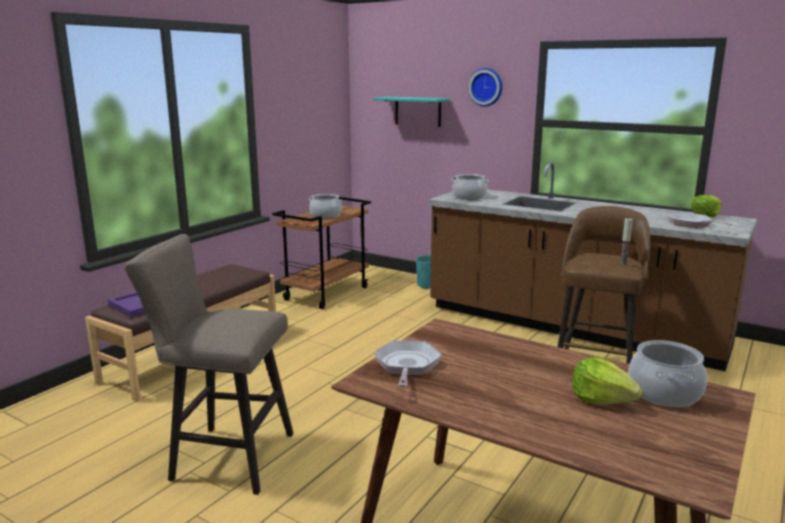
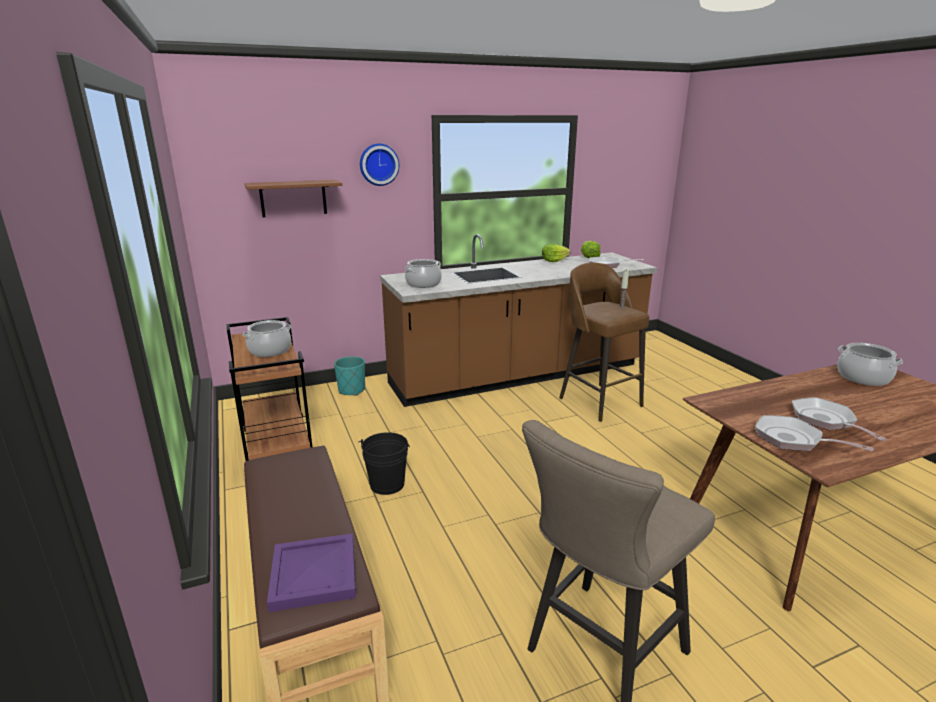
camera: 55 degrees left, 5 degrees up
(329, 335) = (387, 484): none -> black bucket
(418, 111) = (293, 198): turquoise shelf -> brown shelf
(479, 378) = (826, 421): none -> frying pan
(601, 399) = (871, 396): lettuce -> lettuce (554, 261)

